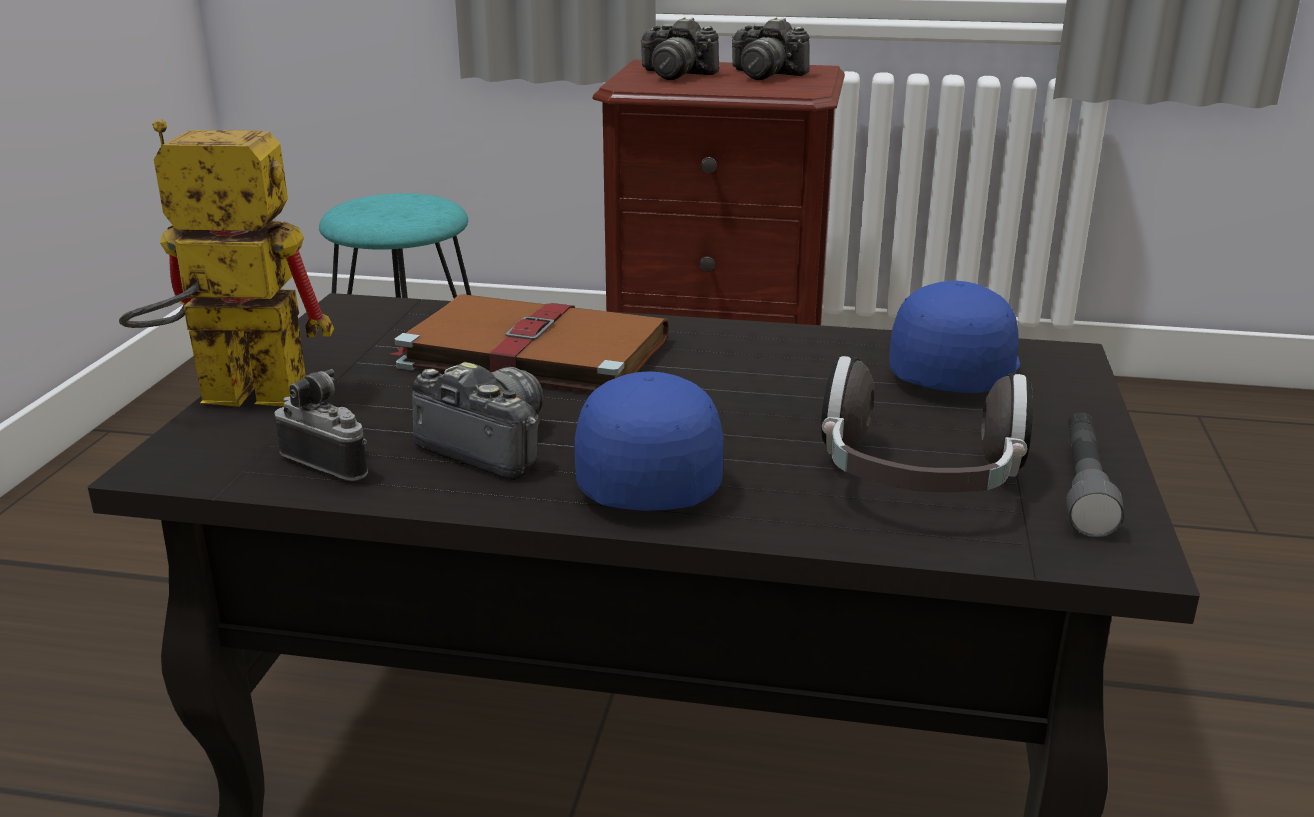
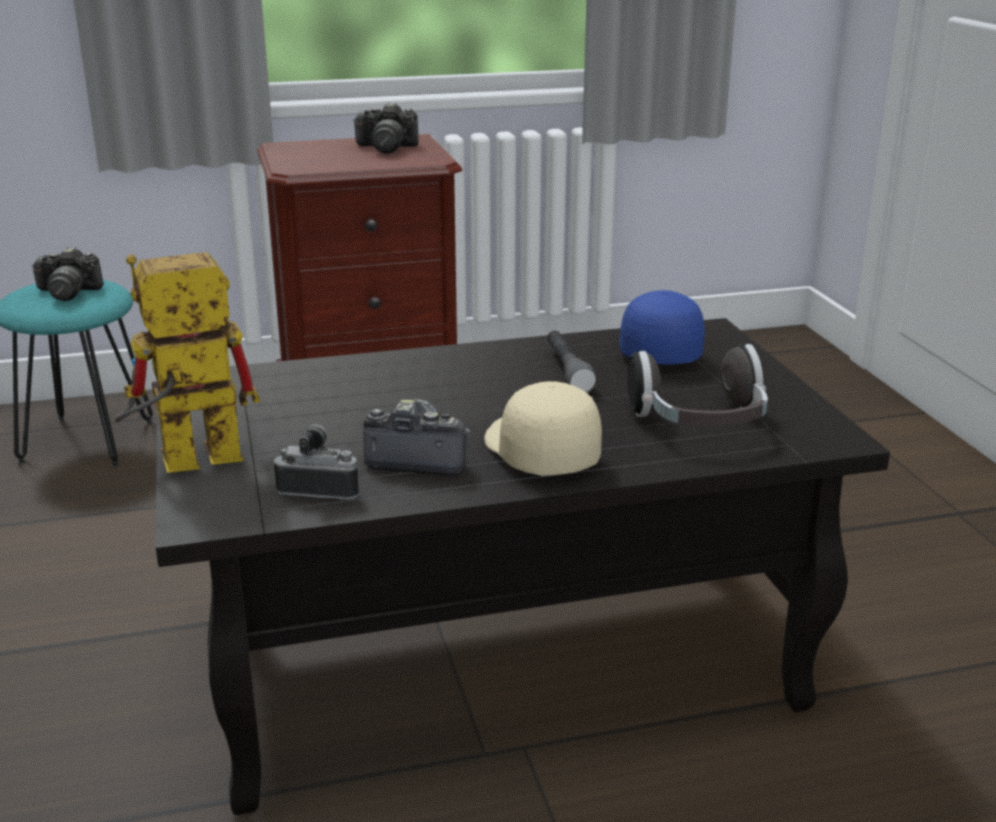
camera: 25 degrees left, 0 degrees up
(530, 352) = (371, 389): brown book -> none
(647, 473) = (538, 452): blue cap -> beige cap
(676, 74) = (318, 154): camera -> camera (68, 292)
(1083, 487) = (789, 407): grey flashlight -> grey flashlight (567, 371)

